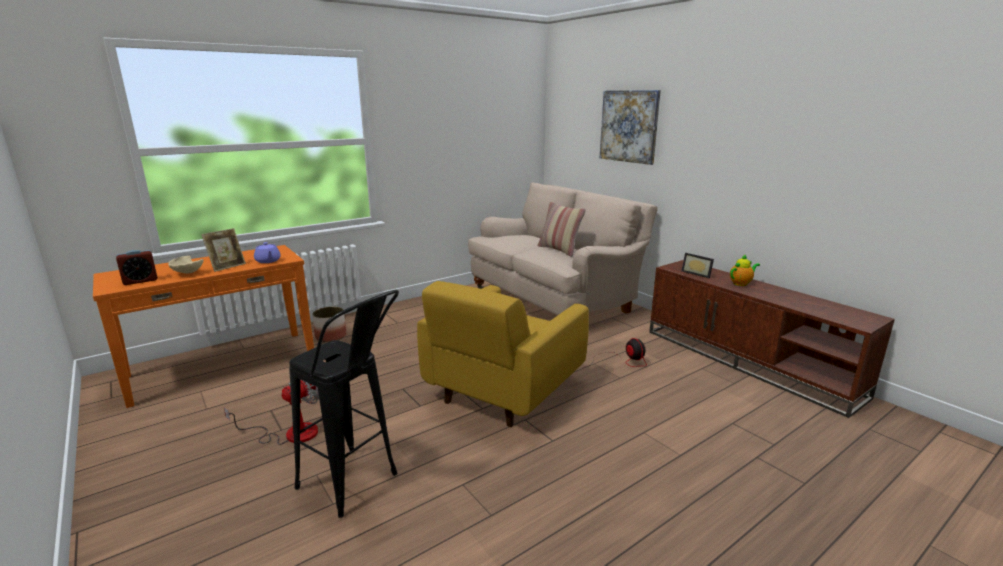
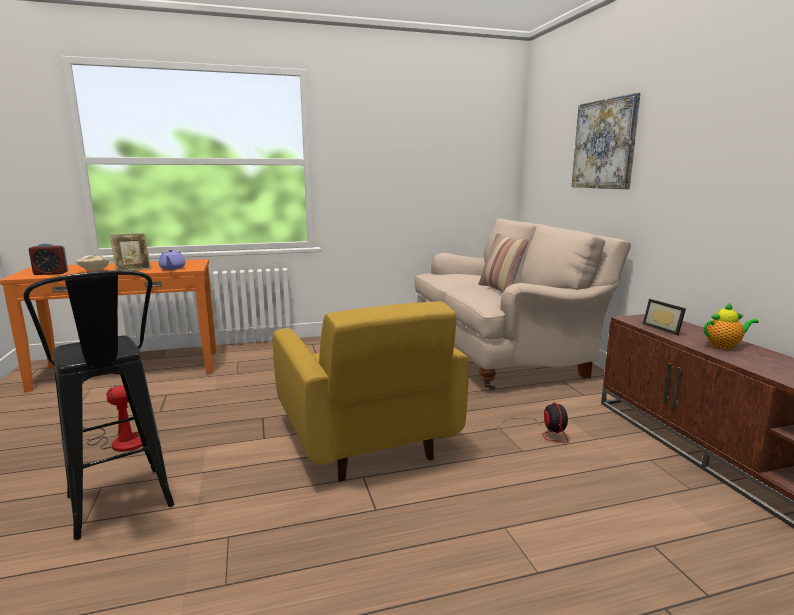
camera: 20 degrees right, 5 degrees down
(331, 336) = (243, 357): planter -> none
(503, 390) = (365, 439): yellow armchair -> yellow armchair turned 75 degrees counterclockwise

